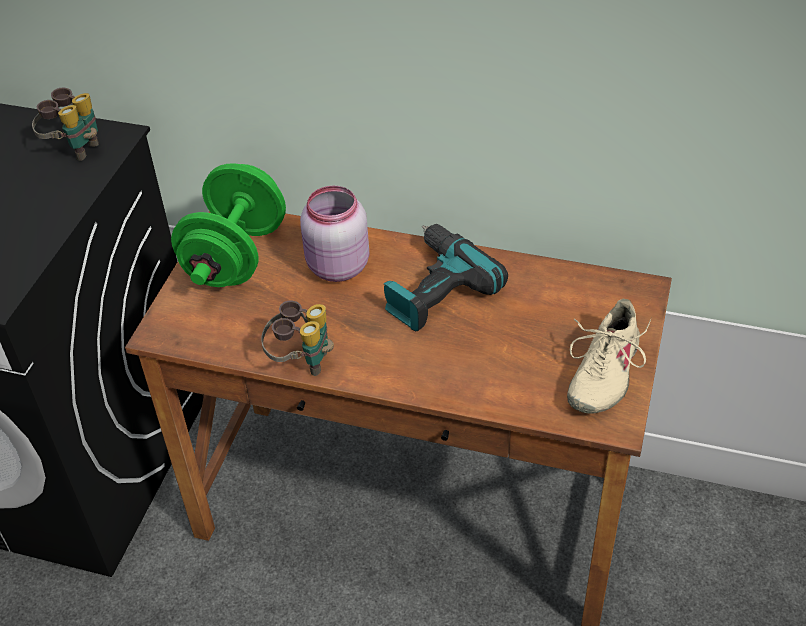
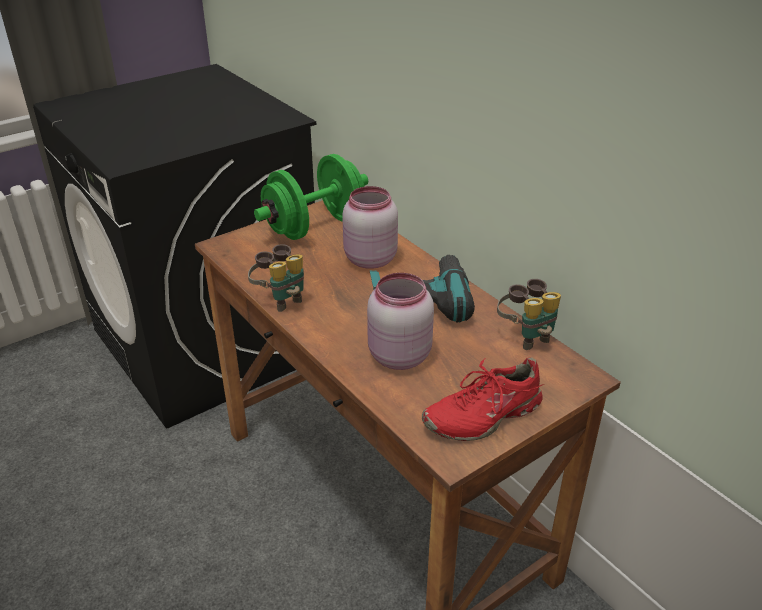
camera: 35 degrees right, 10 degrees down
(75, 148) = (261, 116): binoculars -> binoculars (526, 336)
(477, 358) = (397, 356): none -> pink jar
(603, 373) = (482, 415): beige shoe -> red shoe

